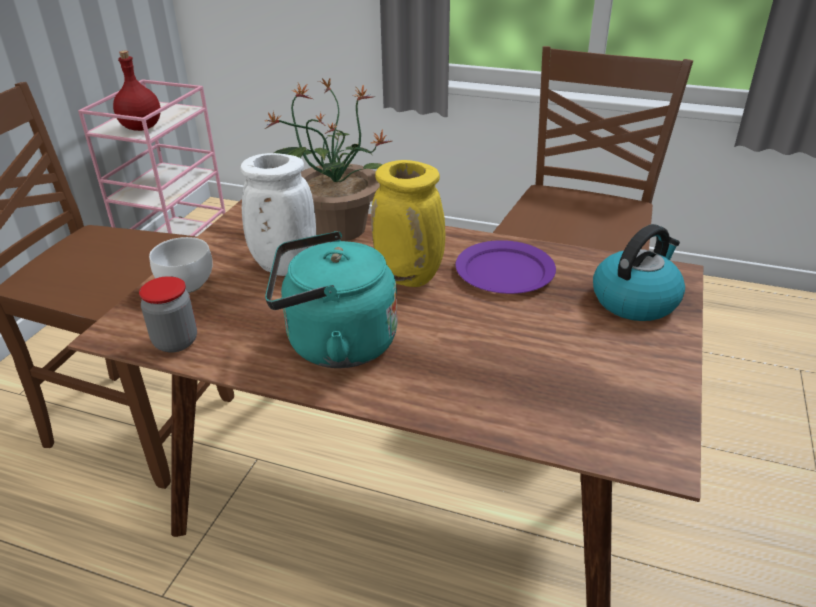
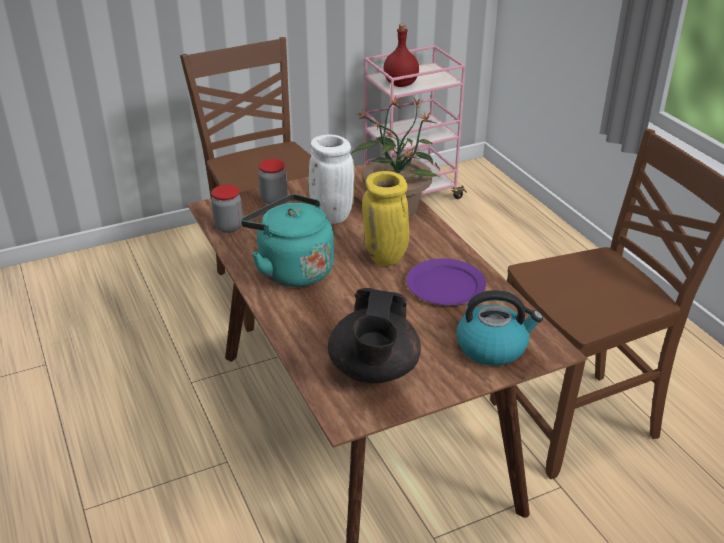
camera: 45 degrees right, 0 degrees up
(186, 284) = (274, 199): white bowl -> jar
(593, 390) = (374, 371): none -> black teapot

